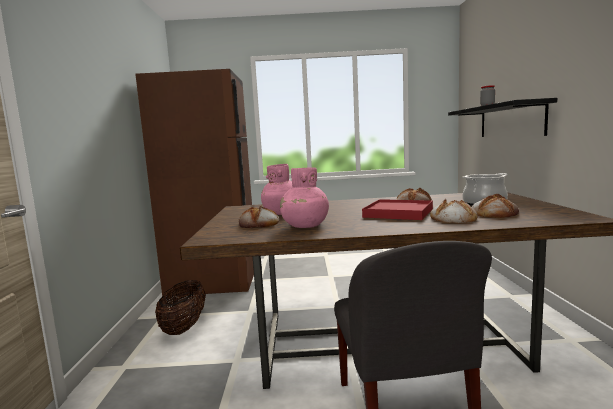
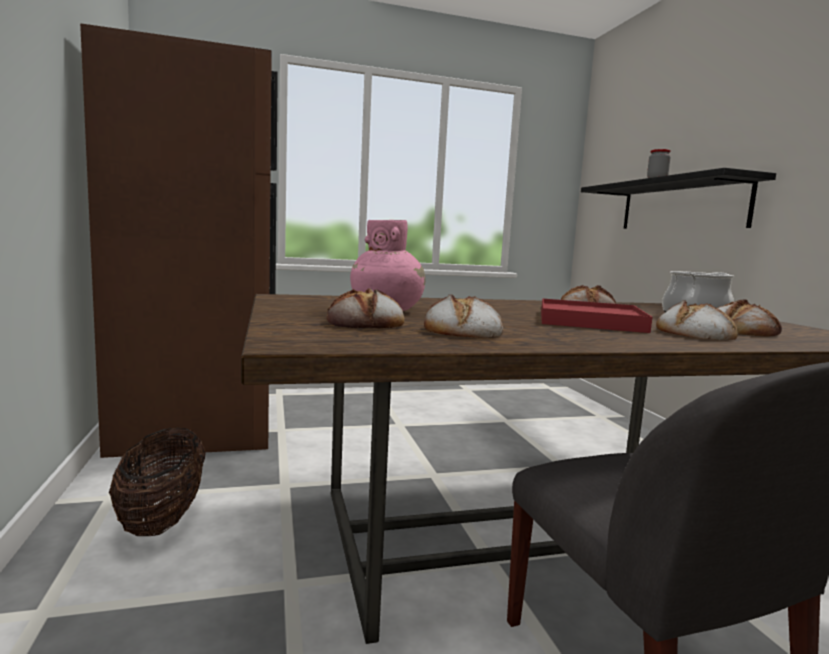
camera: 15 degrees left, 0 degrees up
(305, 226) = (461, 331): pink vase -> bread

